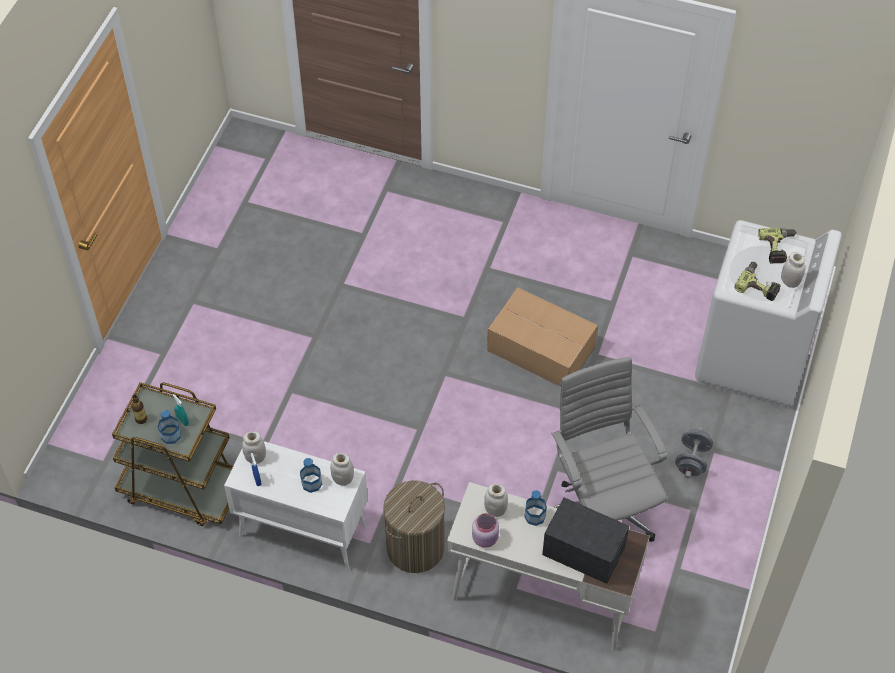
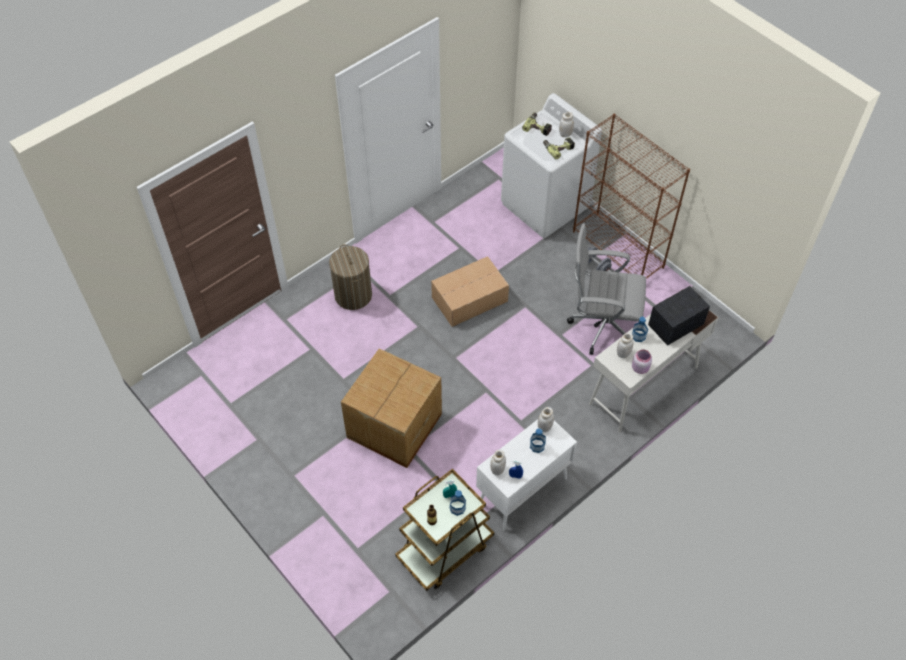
camera: 60 degrees left, 0 degrees up
(311, 361) = (393, 426): none -> cardboard box
(415, 547) = (572, 434): laundry basket -> laundry basket (353, 295)
(743, 474) = (618, 249): none -> brown bookcase

